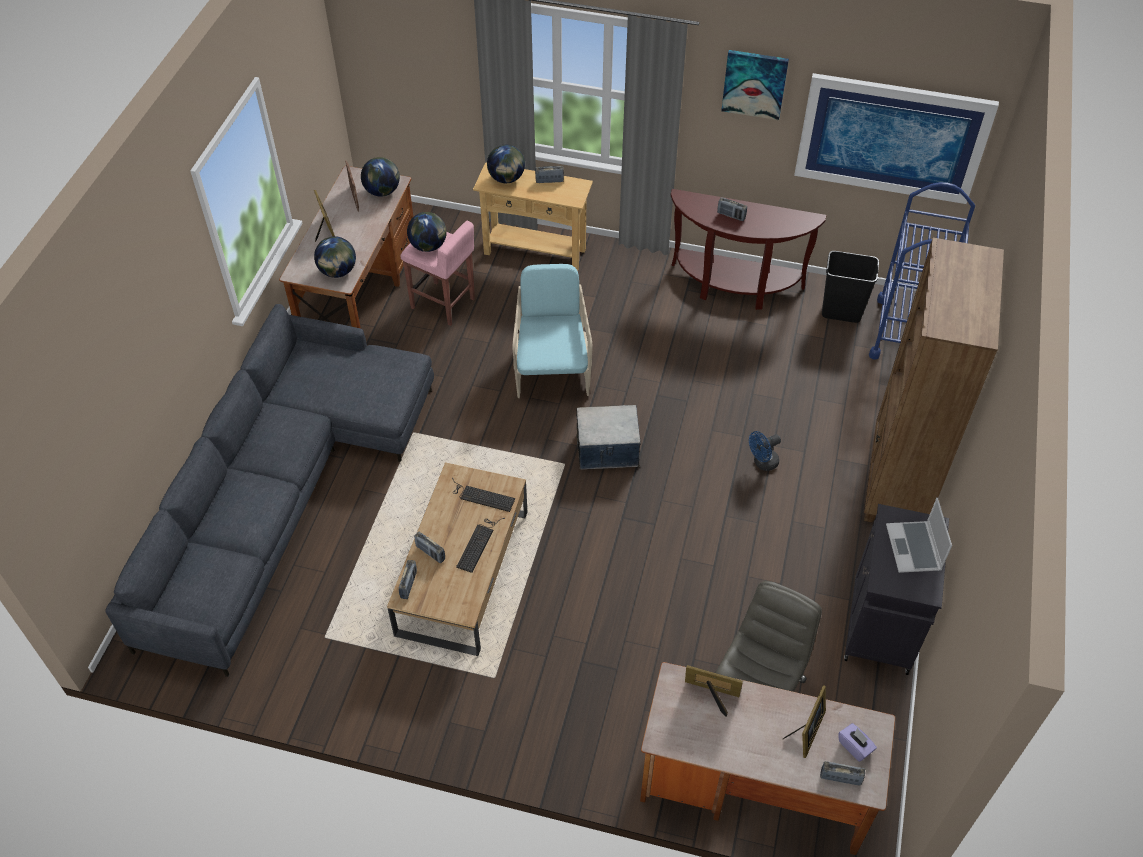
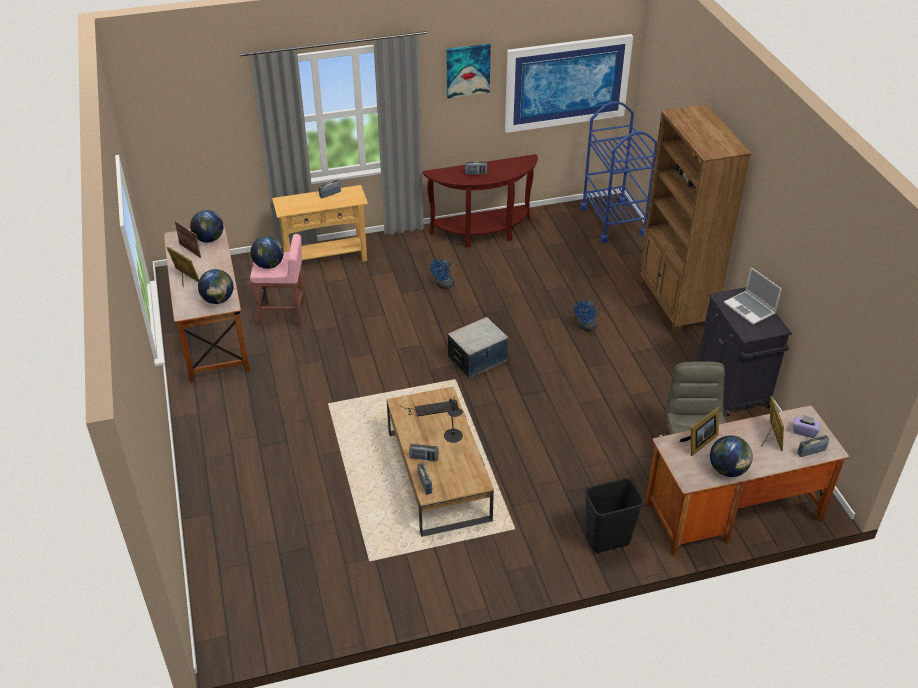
camera: 30 degrees left, 10 degrees down
(284, 490) = (257, 481): grey sofa -> none
(478, 543) = (453, 437): keyboard -> black table lamp
(506, 179) = (297, 202): globe -> globe (728, 470)
(552, 369) = (398, 326): turquoise armchair -> none
(638, 338) = (443, 285): none -> blue fan
(712, 695) = (699, 443): picture frame -> picture frame turned 150 degrees clockwise
(841, 313) = (563, 224): black trash can -> black trash can (607, 540)

